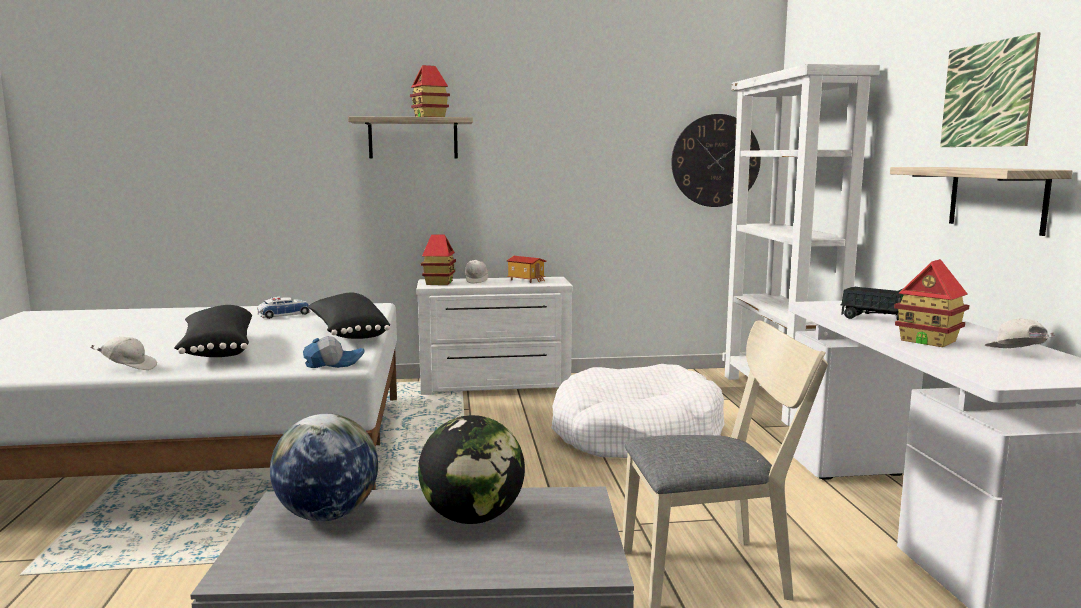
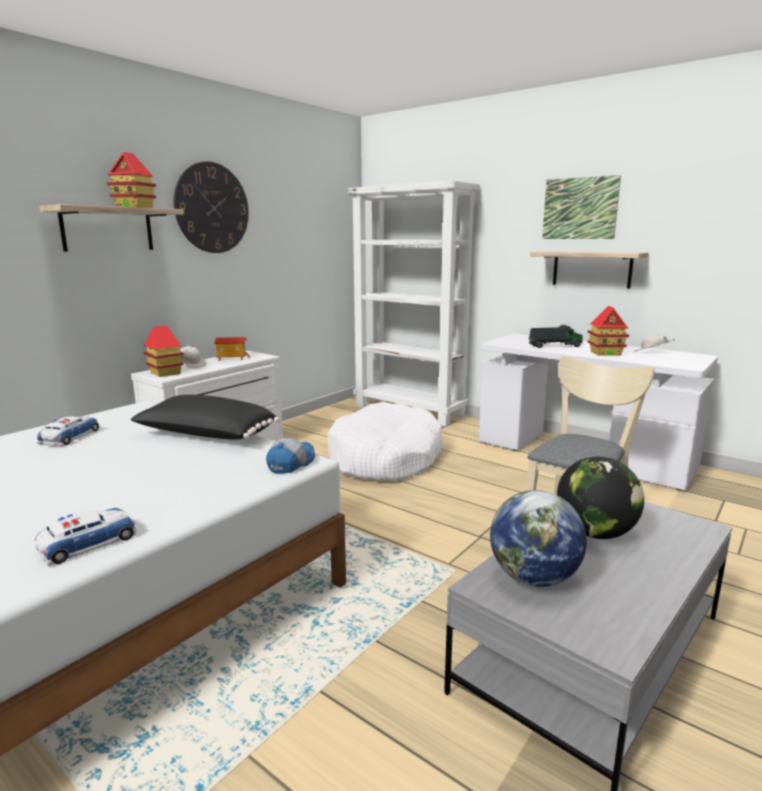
camera: 45 degrees left, 5 degrees up
(129, 368) = (87, 543): white cap -> toy car
(216, 350) = (125, 490): black pillow -> none
(715, 160) = (331, 247): wall clock -> wall clock (212, 208)

